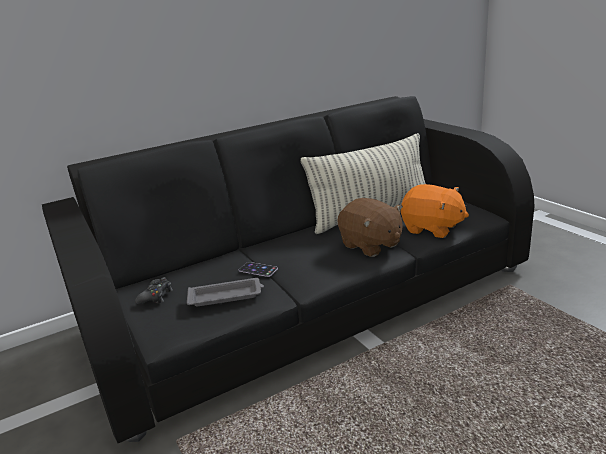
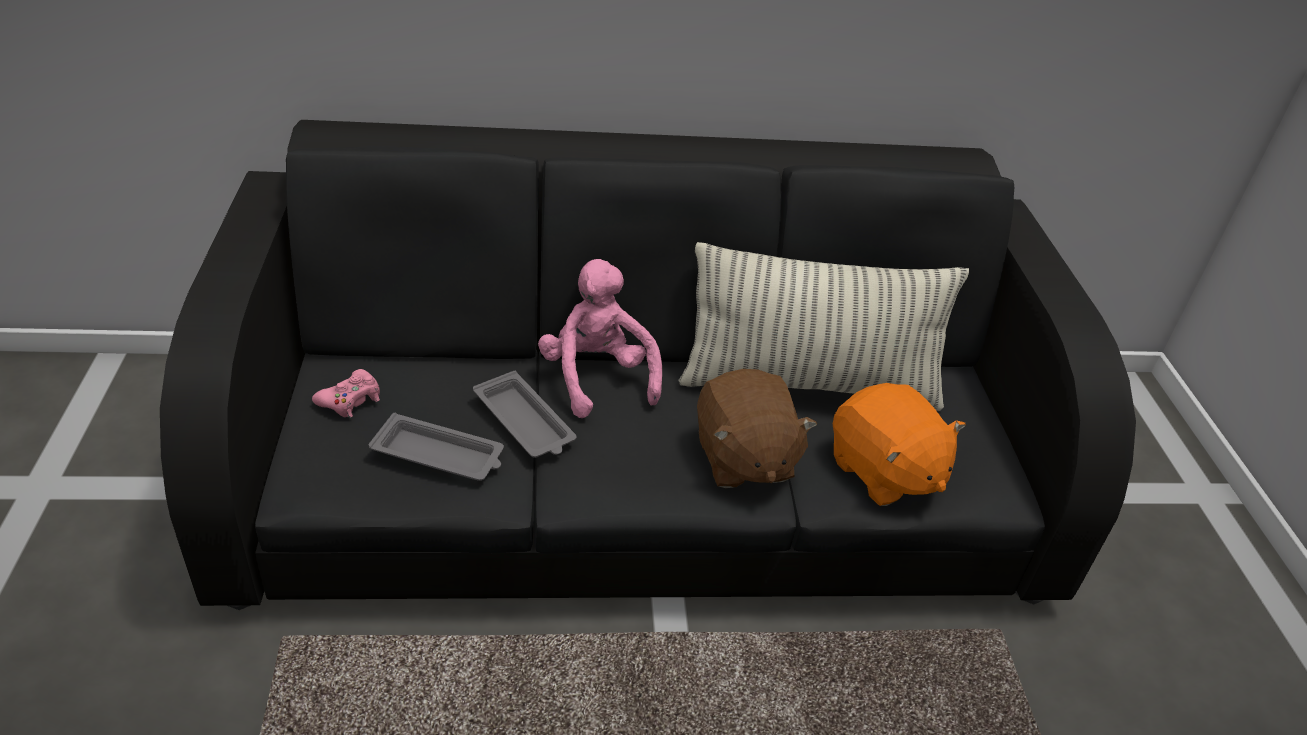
camera: 20 degrees right, 15 degrees up
(156, 296) = (350, 400): black game controller -> pink game controller
(258, 269) = (525, 422): phone -> grey tray
(275, 245) = (597, 378): none -> pink plush toy

